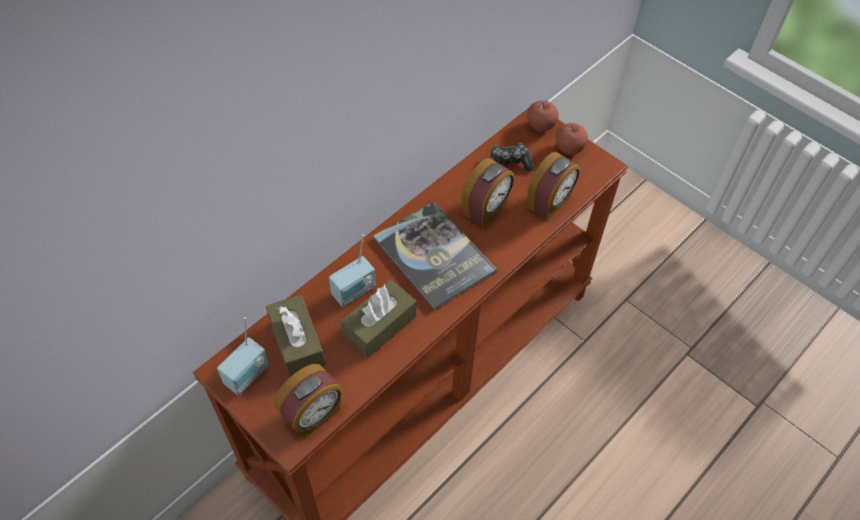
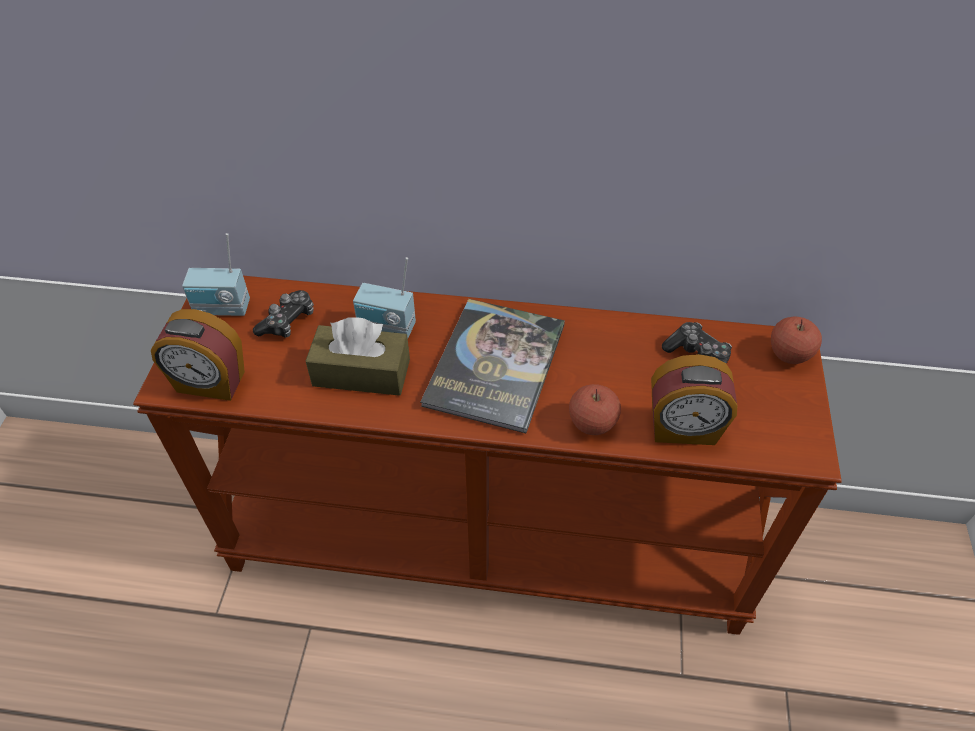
camera: 55 degrees right, 5 degrees down
(297, 343) = (288, 321): brown tissue box -> game controller
(486, 209) = (606, 374): alarm clock -> none
(569, 149) = (789, 402): apple -> apple (592, 424)

